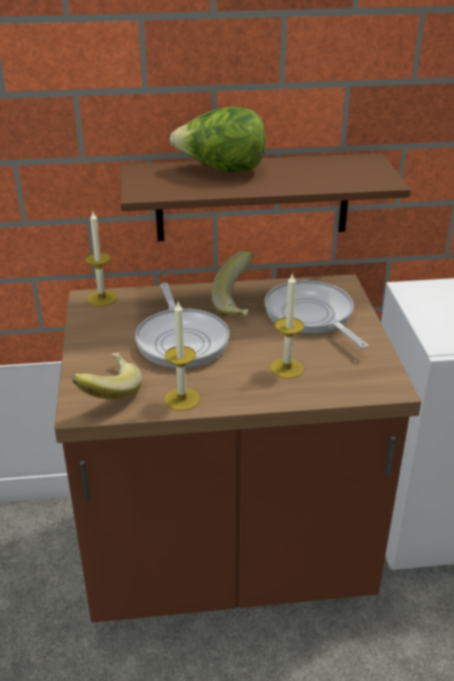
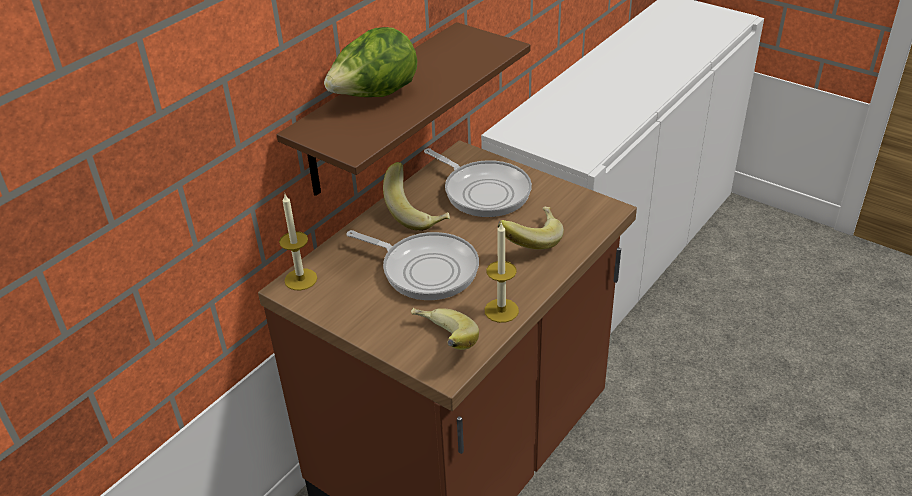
camera: 45 degrees left, 5 degrees up
(287, 368) = (530, 240): candle -> banana
(311, 316) = (483, 191): frying pan -> frying pan turned 150 degrees counterclockwise

